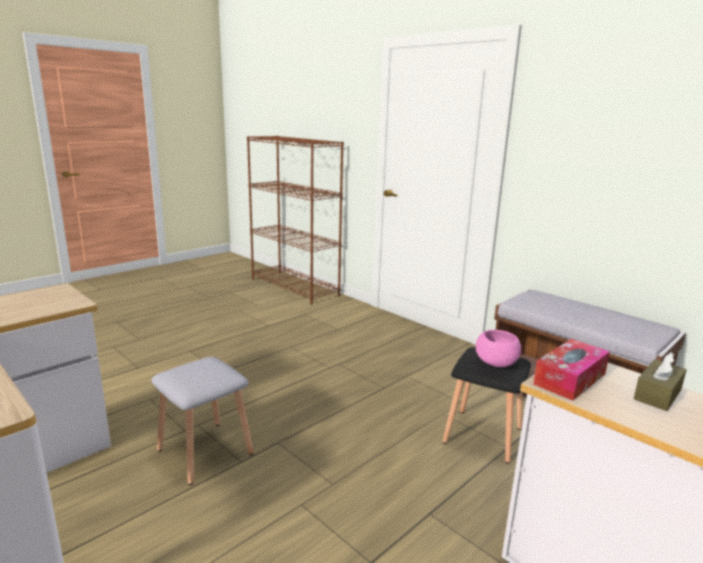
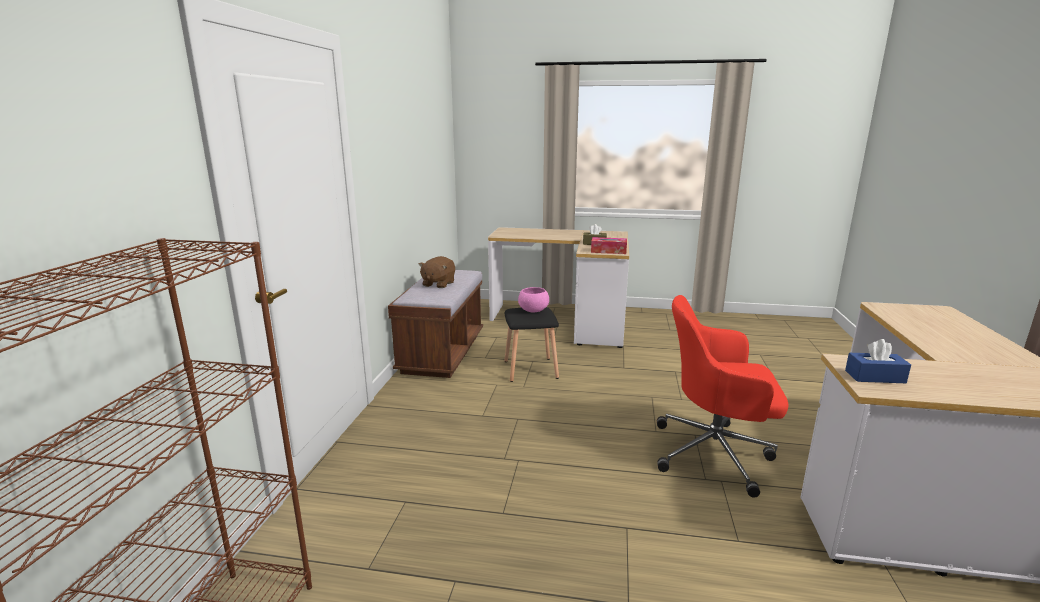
camera: 125 degrees left, 0 degrees up
(51, 297) = (875, 377): none -> blue tissue box
(206, 452) = (715, 453): grey stool -> red office chair
(580, 310) = (438, 284): none -> brown plush toy

